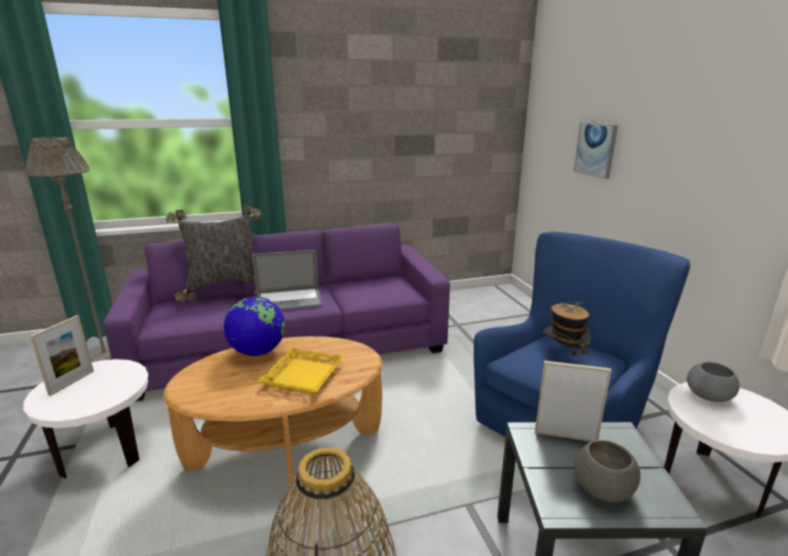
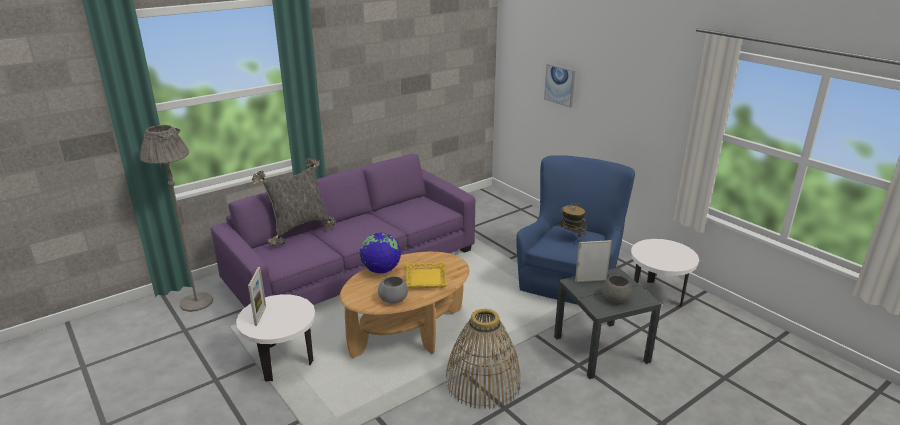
camera: 20 degrees left, 5 degrees up
(288, 300) = (359, 231): laptop -> none
(709, 396) = (651, 247): grey bowl -> grey bowl (394, 299)

